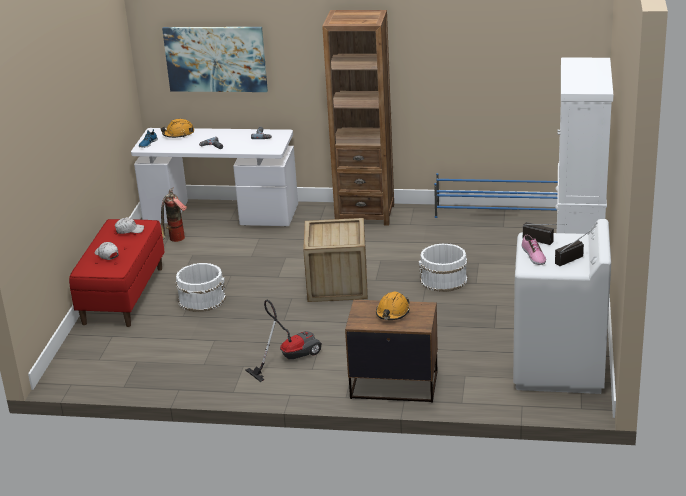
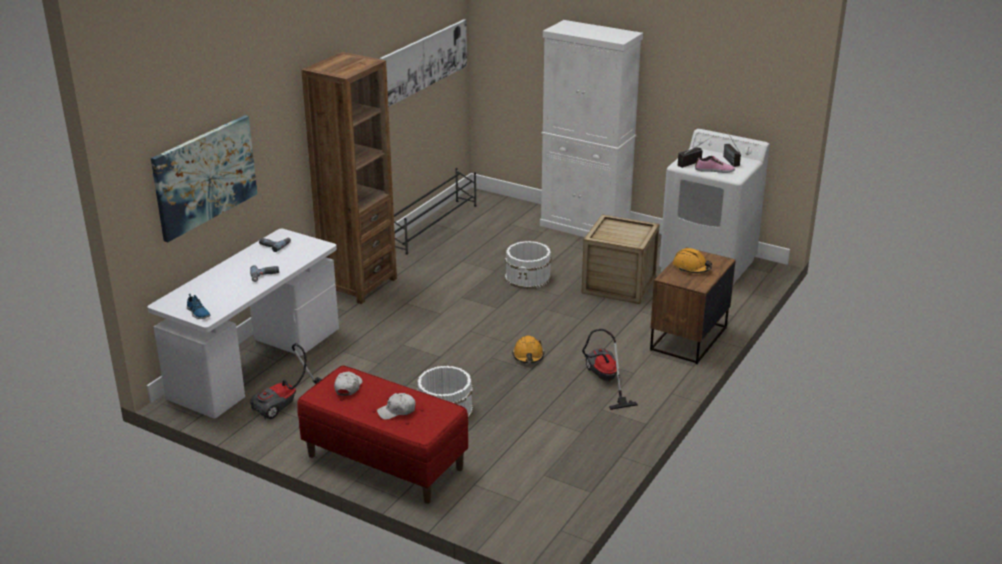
camera: 70 degrees left, 0 degrees up
(176, 241) = (288, 404): fire extinguisher -> vacuum cleaner
(178, 134) = (198, 290): orange hard hat -> orange hard hat (528, 356)
(337, 285) = (489, 328): crate -> crate (619, 285)
(499, 213) = (433, 226): blue shoe rack -> black shoe rack
(520, 54) = (424, 62): none -> picture

